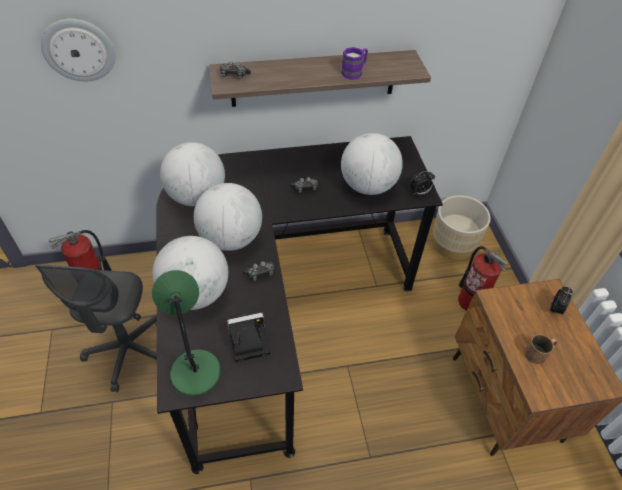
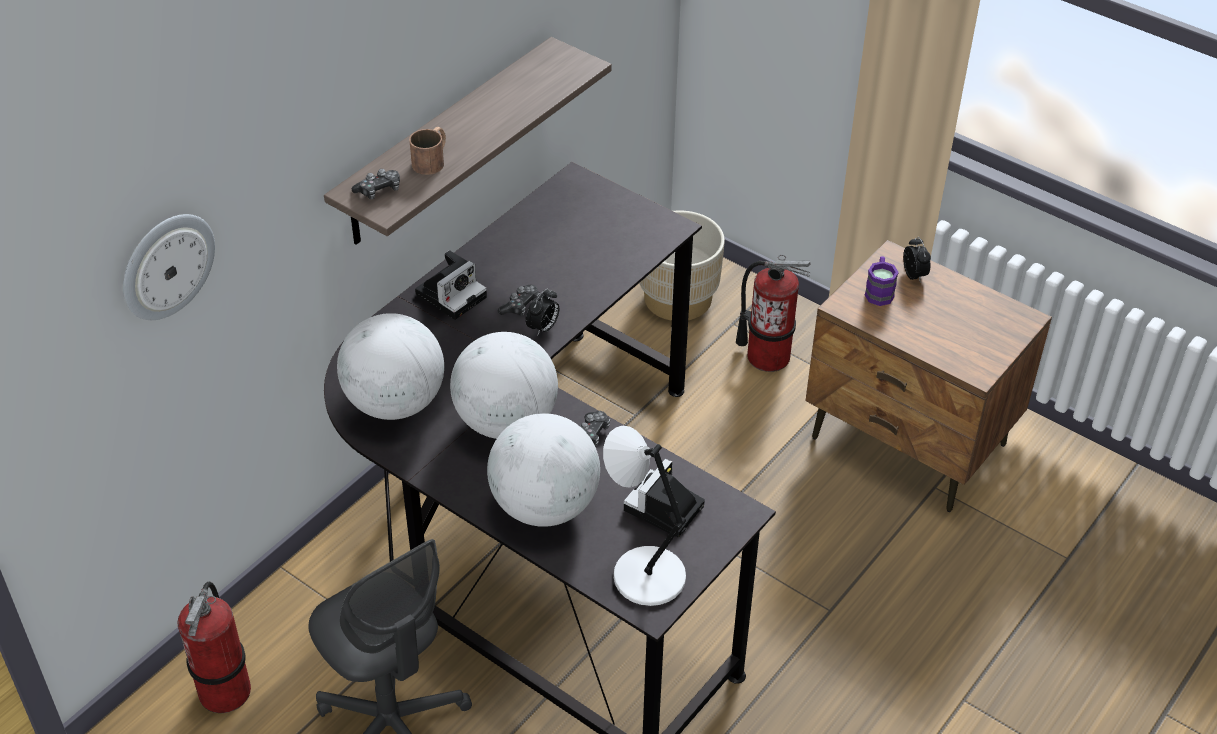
camera: 40 degrees left, 5 degrees down
(195, 370) = (645, 575): green table lamp -> white table lamp
(282, 163) = (452, 294): none -> camera
(354, 72) = (518, 104): purple mug -> purple mug (879, 291)
(368, 186) = (594, 257): globe -> none
(419, 193) = (662, 228): alarm clock -> alarm clock (543, 328)
(539, 352) = (940, 330): brown mug -> brown mug (432, 160)

